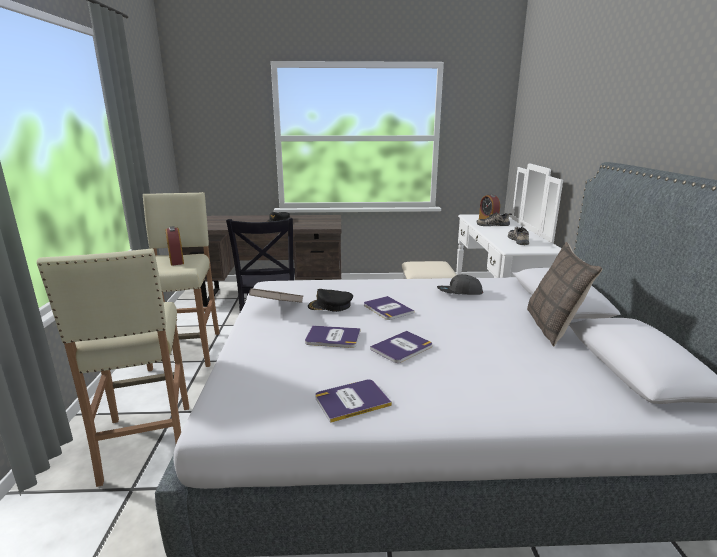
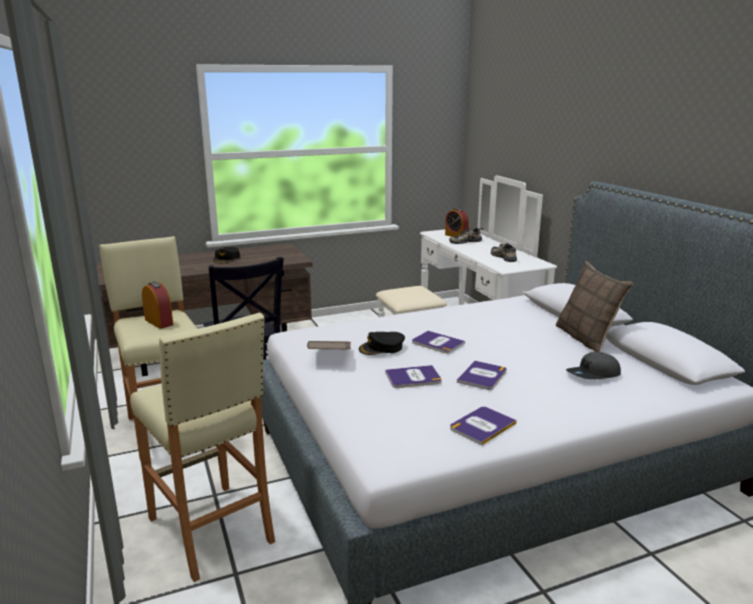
camera: 20 degrees left, 0 degrees up
(459, 292) = (486, 318): grey cap -> grey cap (593, 375)

